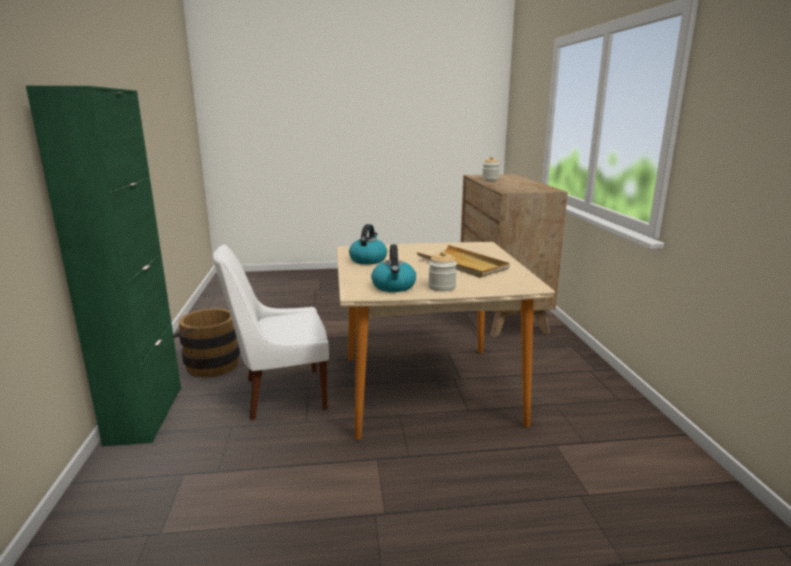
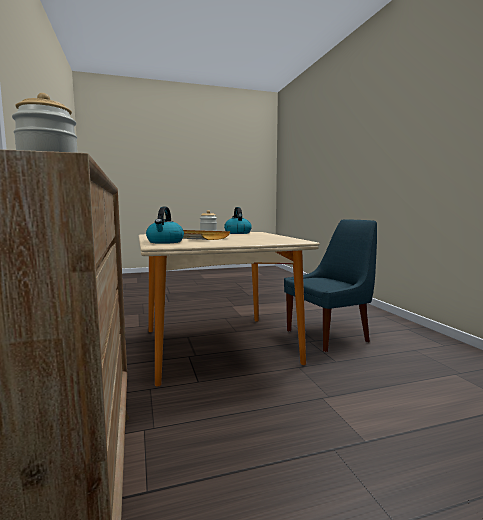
camera: 170 degrees right, 10 degrees down
(145, 415) = (394, 321): green cabinet -> none
(208, 364) = (427, 350): brown bucket -> none
(281, 394) = (329, 335): white chair -> blue chair
(368, 260) = (270, 237): kettle -> kettle (165, 242)

